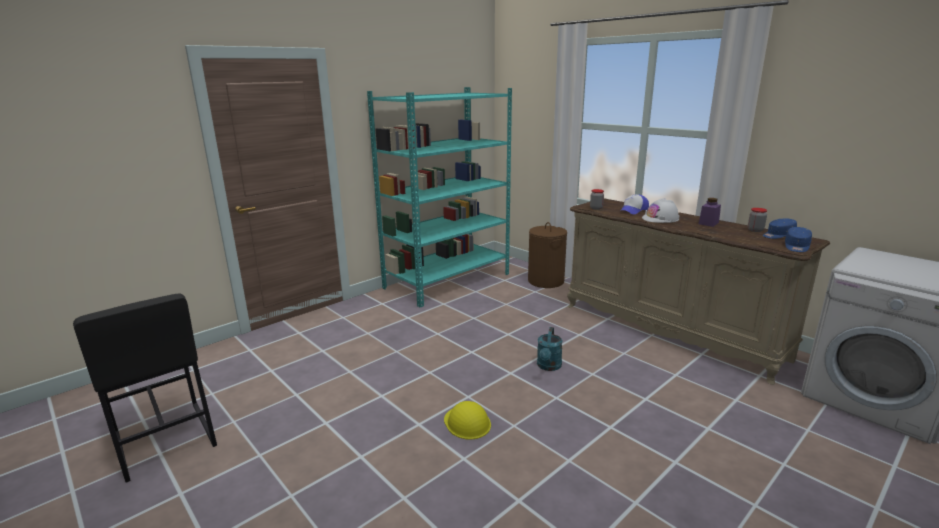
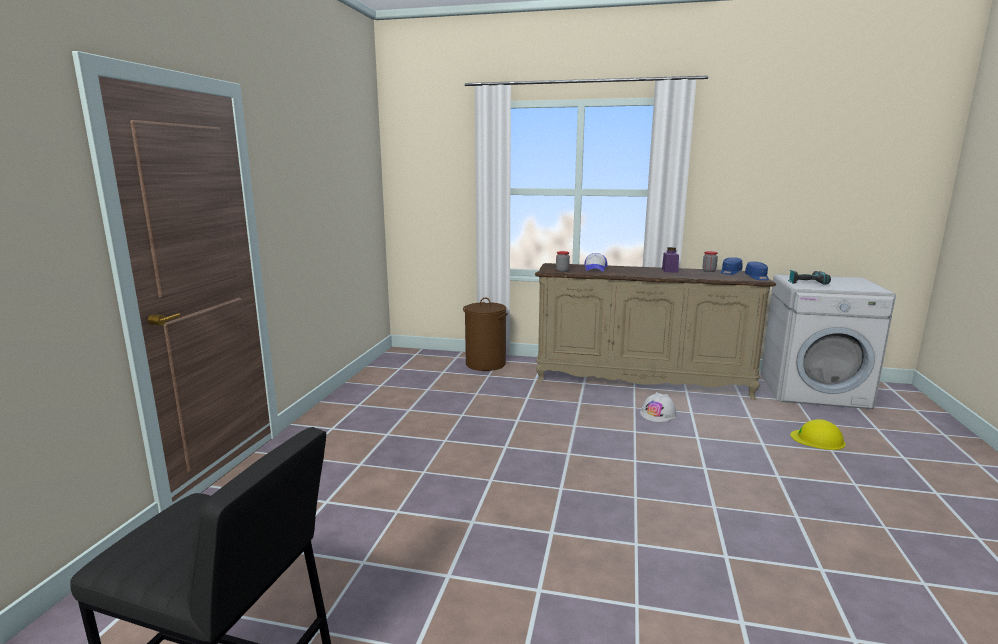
camera: 35 degrees left, 5 degrees down
(447, 281) = (381, 386): turquoise bookcase -> none
(467, 422) = (593, 511): yellow hard hat -> yellow hard hat (817, 439)
(548, 366) = (593, 437): turquoise watering can -> none
(660, 218) = (630, 272): white hard hat -> white hard hat (658, 414)
(876, 263) = (806, 282): none -> power drill

